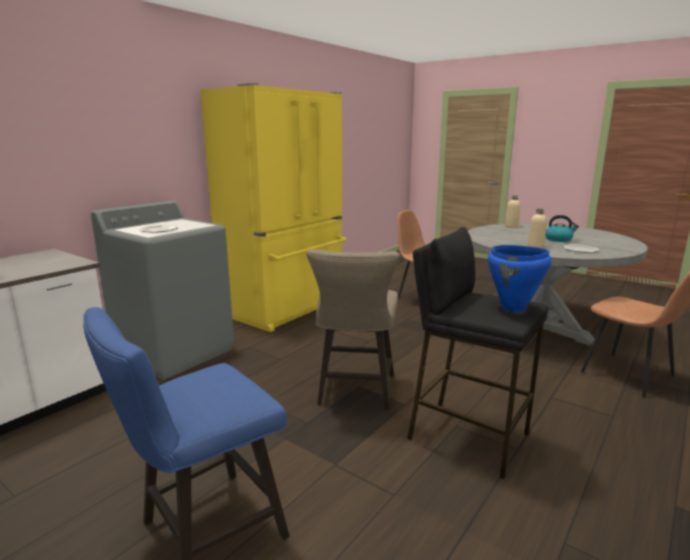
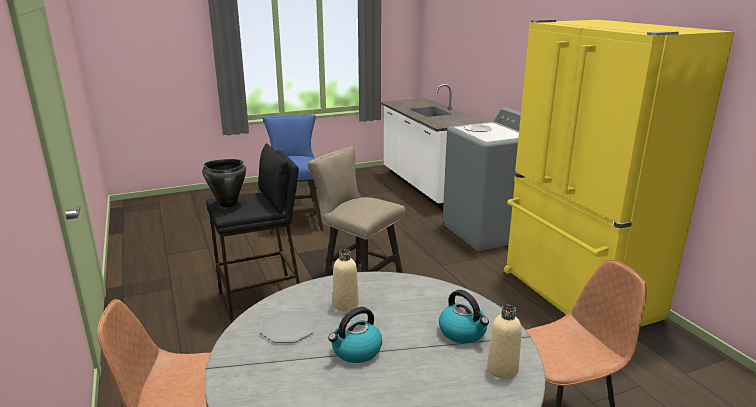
camera: 120 degrees right, 5 degrees up
(503, 231) = (463, 332): none -> kettle
(514, 308) = (227, 204): blue cooking pot -> black cooking pot

